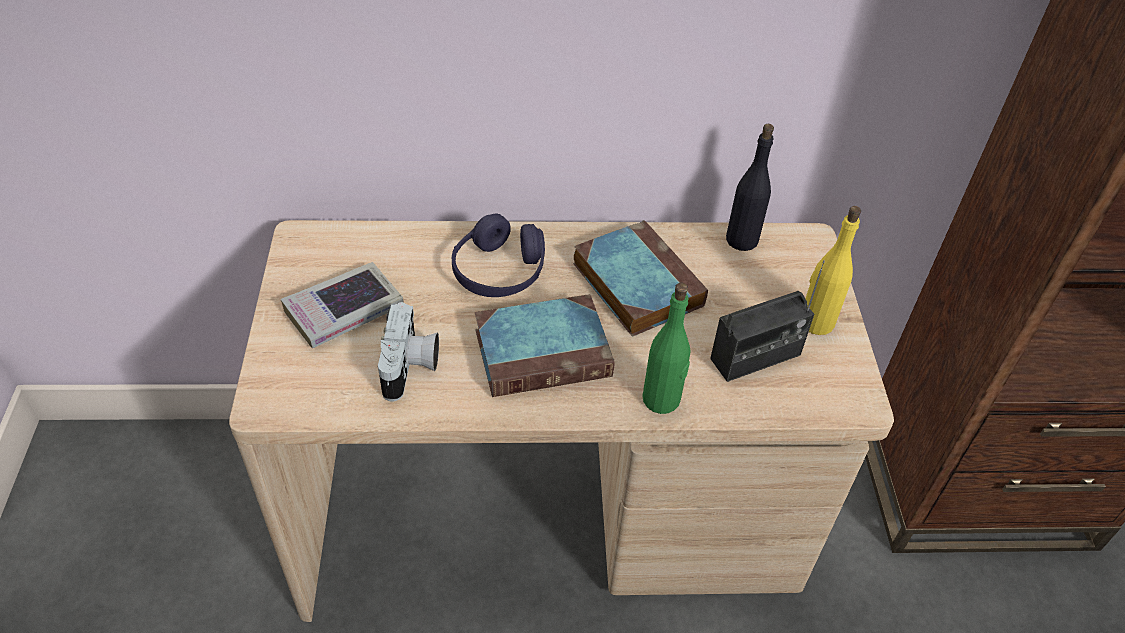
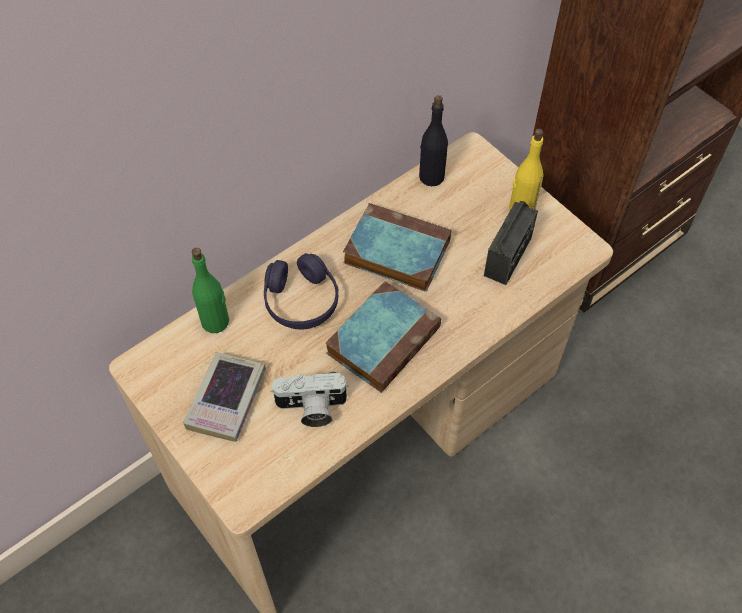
camera: 35 degrees left, 10 degrees up
(411, 367) = (311, 408): camera -> camera turned 120 degrees clockwise
(661, 399) = (480, 323): green bottle -> green bottle (215, 321)

